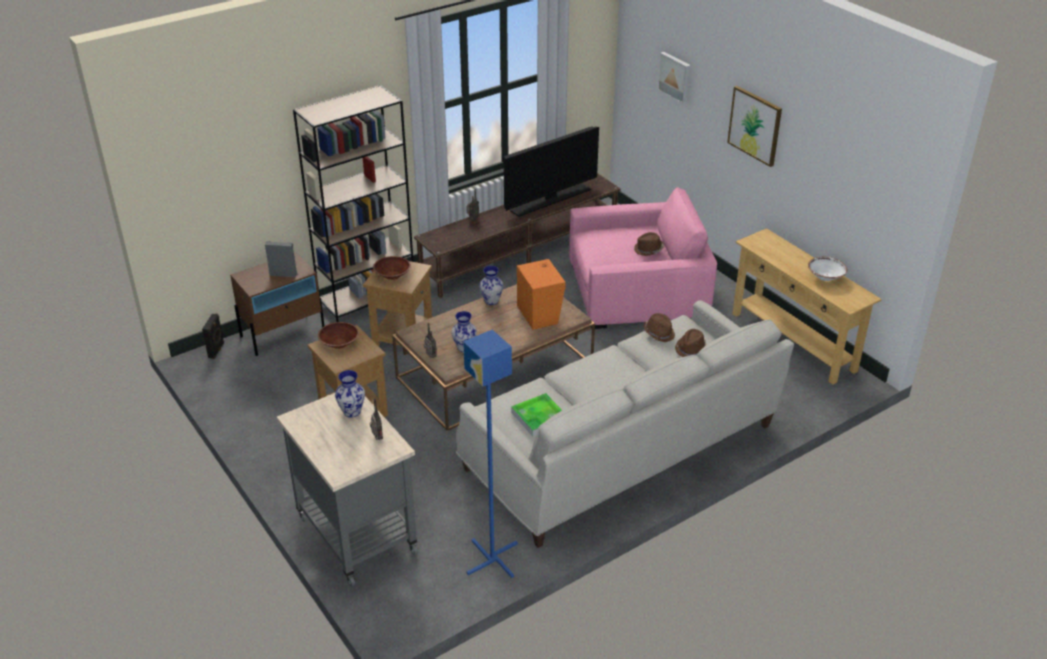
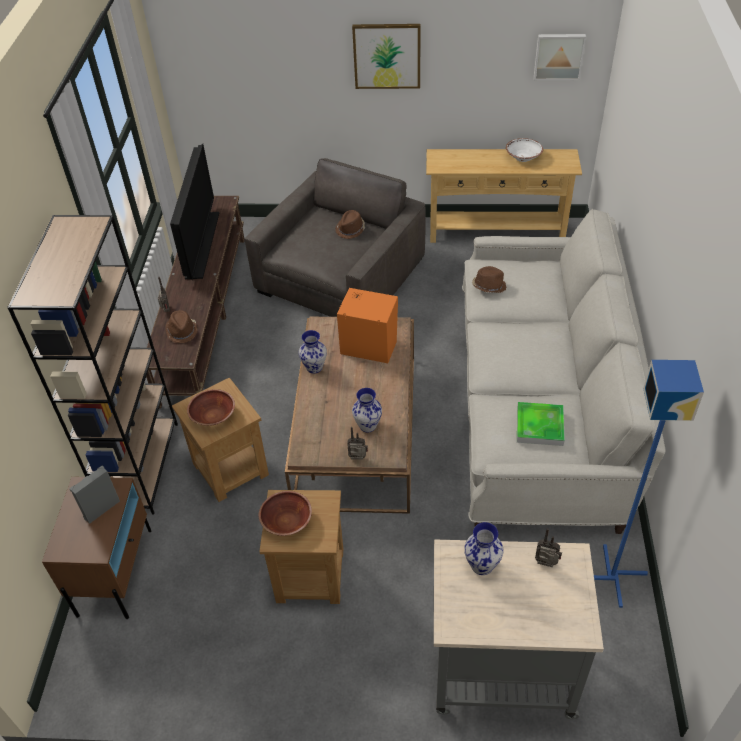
camera: 50 degrees left, 10 degrees up
(217, 350) = (76, 654): black speaker -> none
(636, 290) = (340, 275): pink armchair -> grey armchair
(675, 77) = (259, 50): picture -> picture (559, 56)
(691, 349) = (528, 280): brown hat -> brown hat (182, 331)

